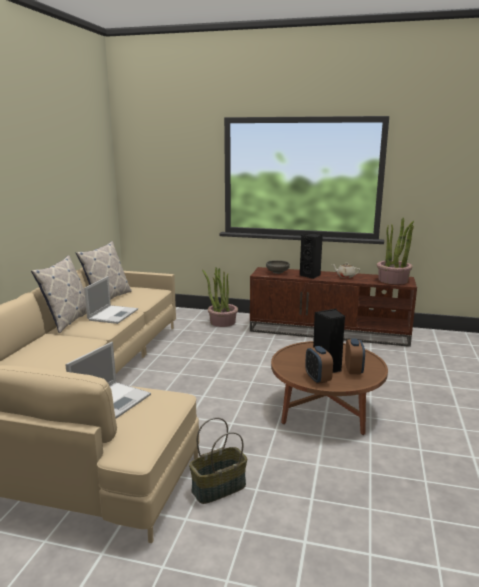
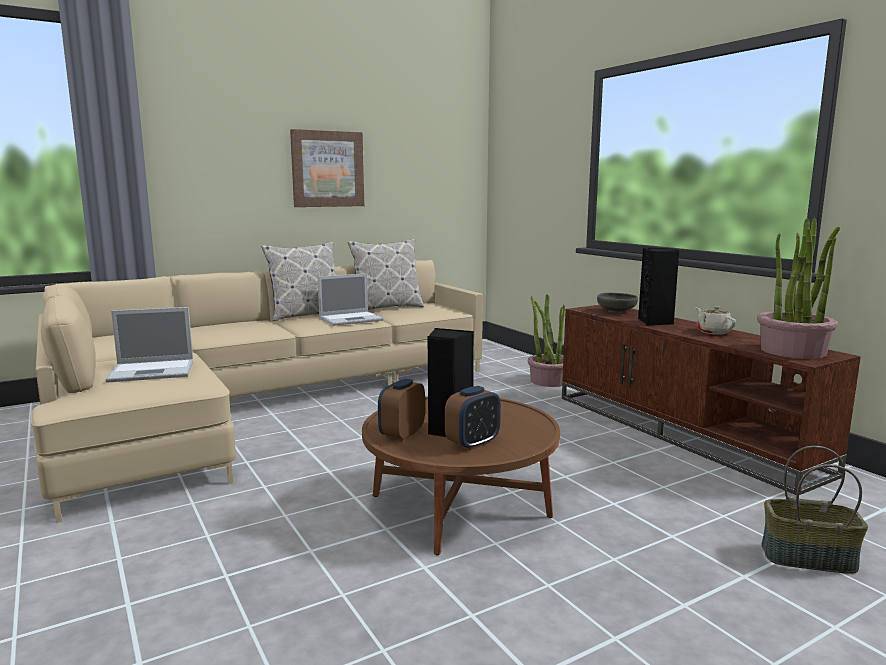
camera: 45 degrees right, 5 degrees down
(35, 191) = (327, 169): none -> picture
(219, 489) = (185, 515): basket -> basket (807, 558)

